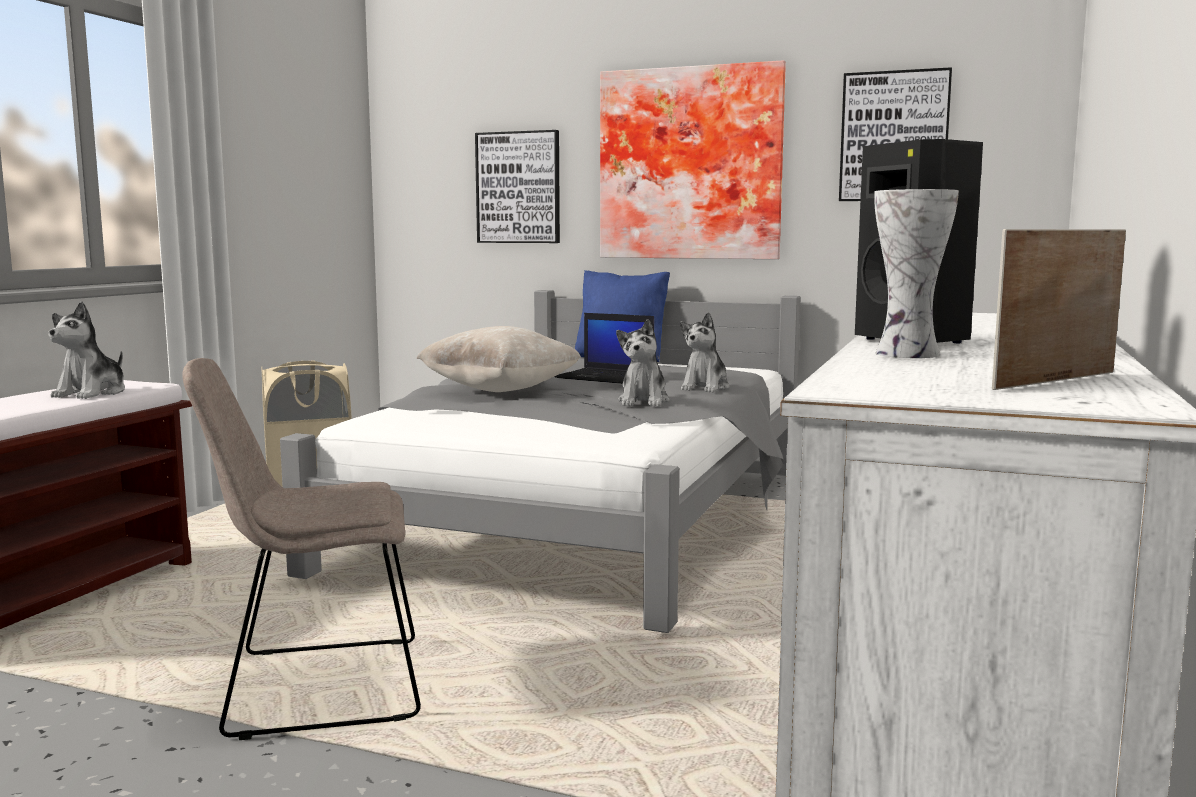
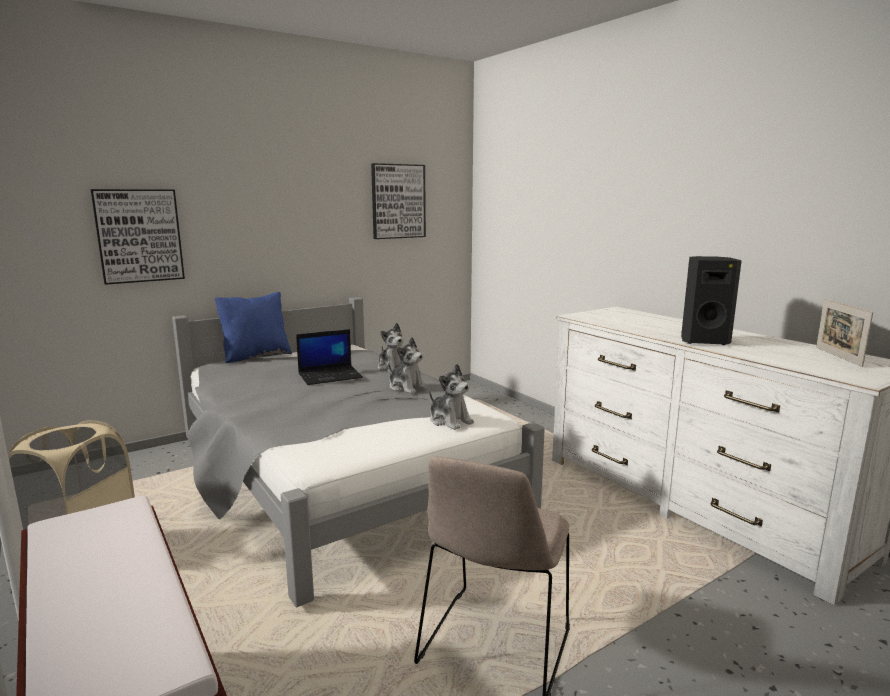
camera: 55 degrees left, 5 degrees up
(92, 393) = (116, 541): plush toy -> plush toy (450, 421)
(500, 390) = (304, 405): beige pillow -> none
(691, 164) = (282, 217): picture -> none
(904, 354) = (750, 351): vase -> none

